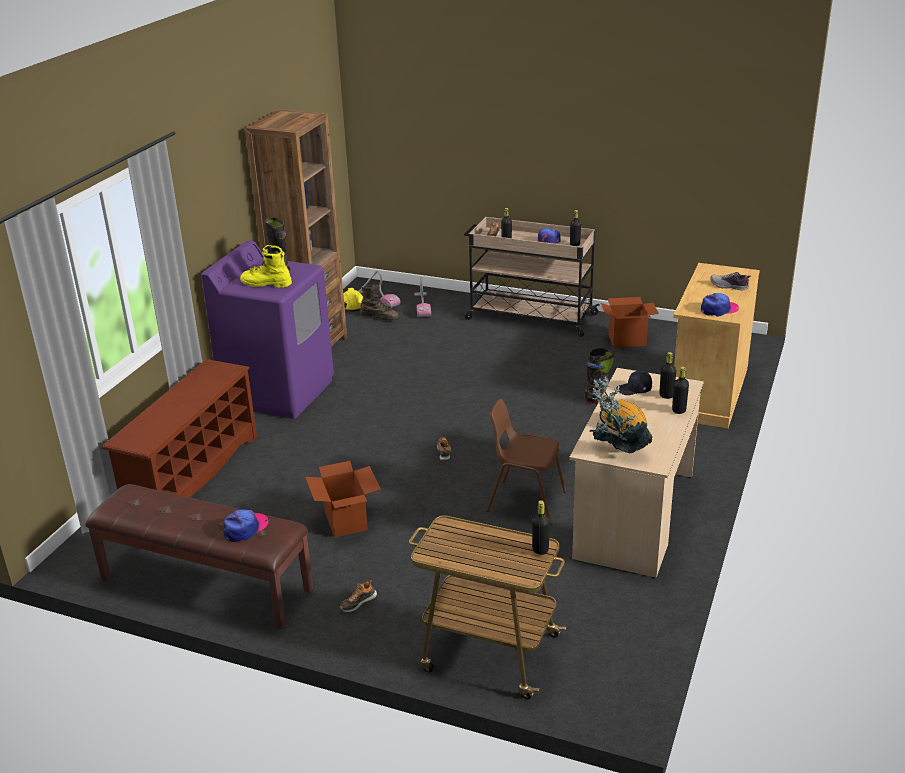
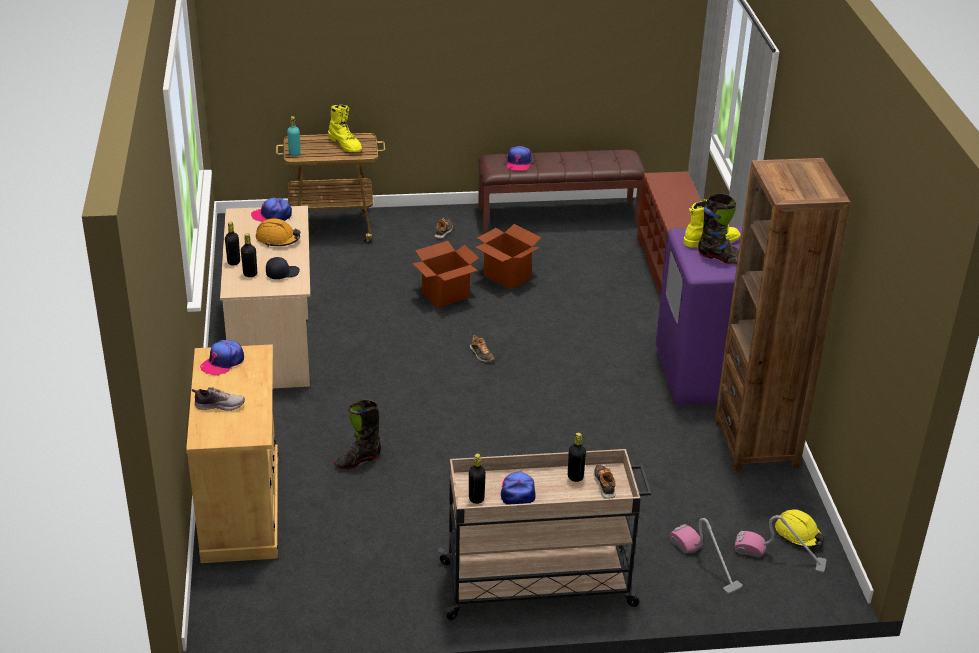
camera: 150 degrees right, 5 degrees up
(380, 317) = (735, 522): brown boot -> none
(463, 547) = (345, 144): none -> yellow boot
(525, 501) = (373, 328): brown chair -> none
(540, 550) = (294, 153): black bottle -> turquoise bottle
(616, 453) = (272, 215): potted plant -> cap
(627, 340) = (378, 574): cardboard box -> cardboard box (445, 295)

